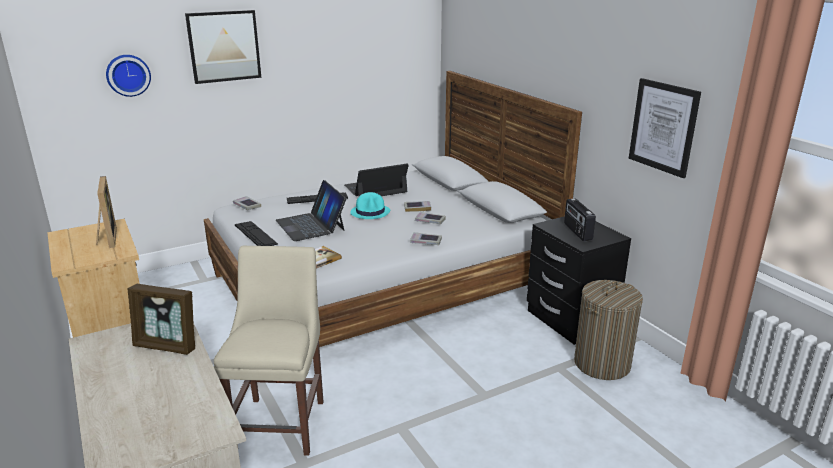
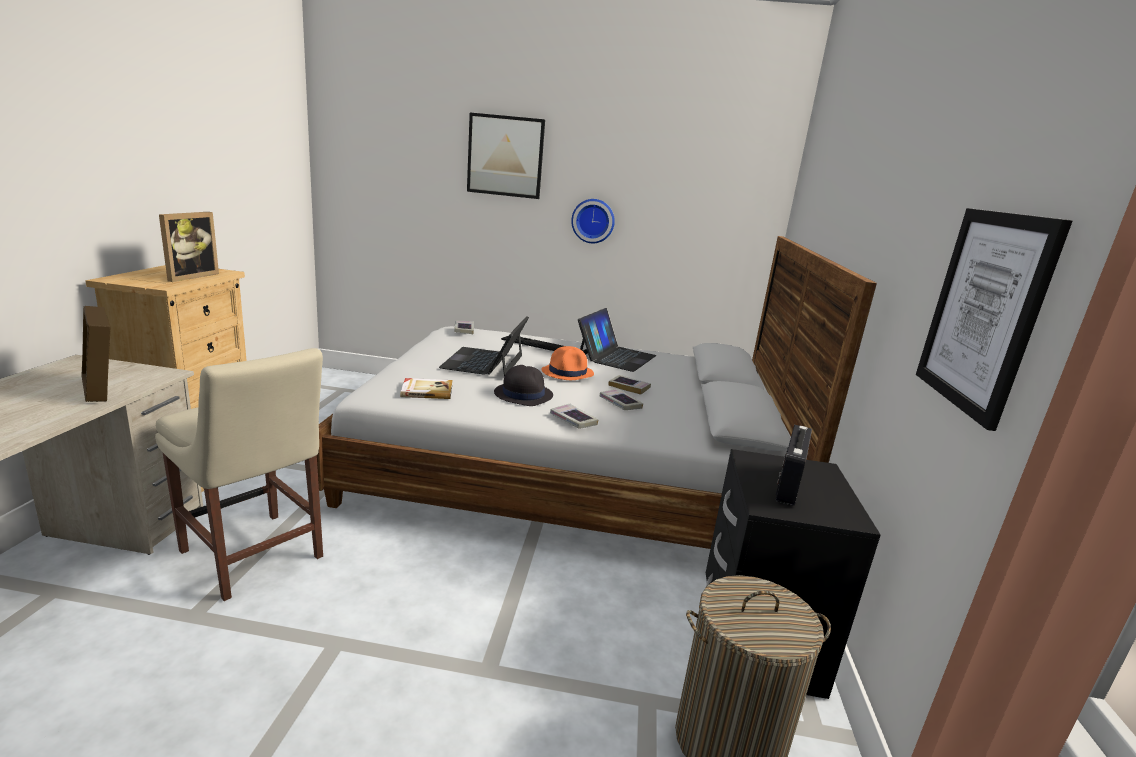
camera: 35 degrees right, 5 degrees down
(128, 75) = (405, 169): wall clock -> wall clock (593, 221)
(255, 234) = (422, 351): keyboard -> none
(282, 422) = (254, 557): beige chair -> beige chair turned 90 degrees clockwise
(370, 212) = (568, 372): turquoise hat -> orange hat
(373, 237) = (523, 394): none -> black hat
(375, 189) = (616, 356): laptop -> laptop turned 105 degrees clockwise

